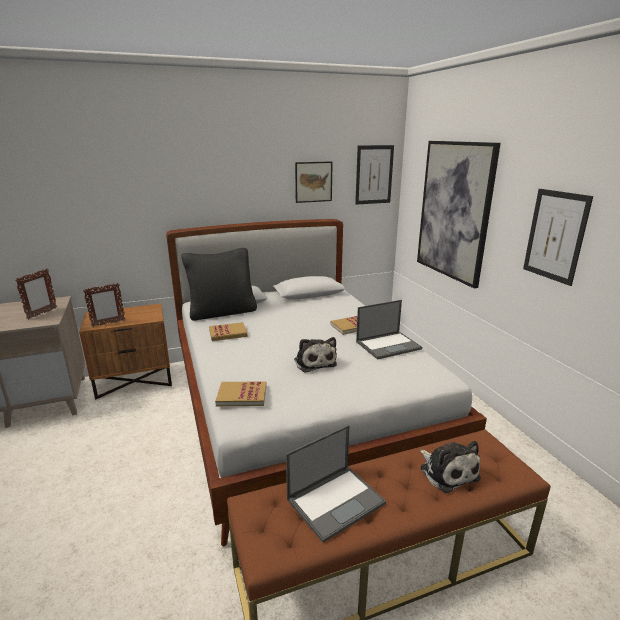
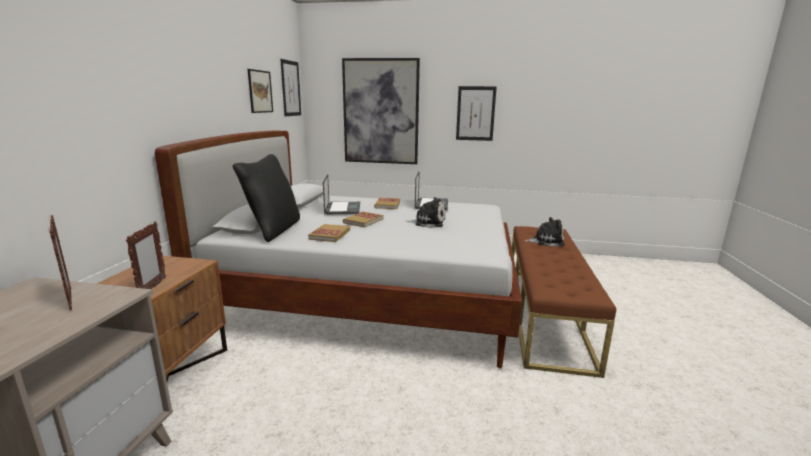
camera: 60 degrees left, 5 degrees down
(242, 395) = (457, 245): book -> book (363, 221)
(336, 500) = (557, 268): laptop -> laptop (342, 208)

